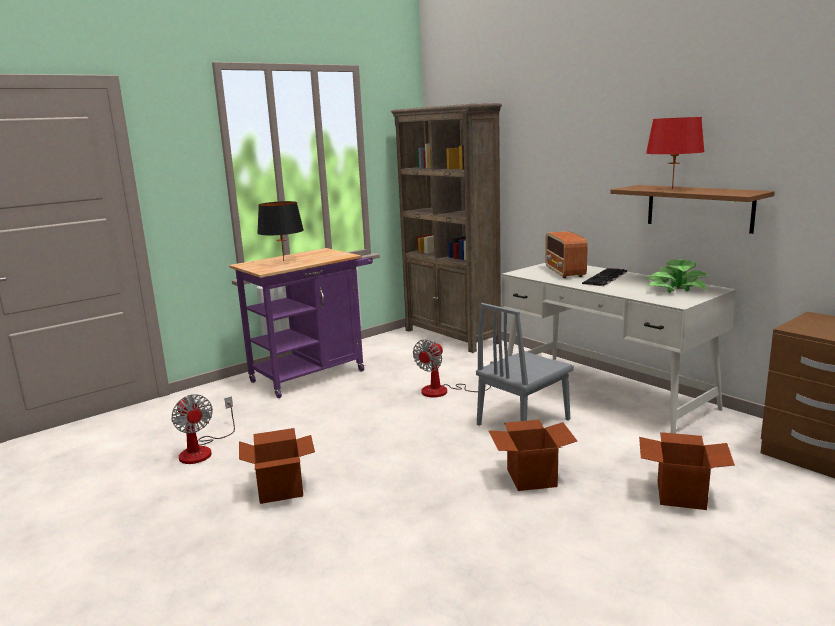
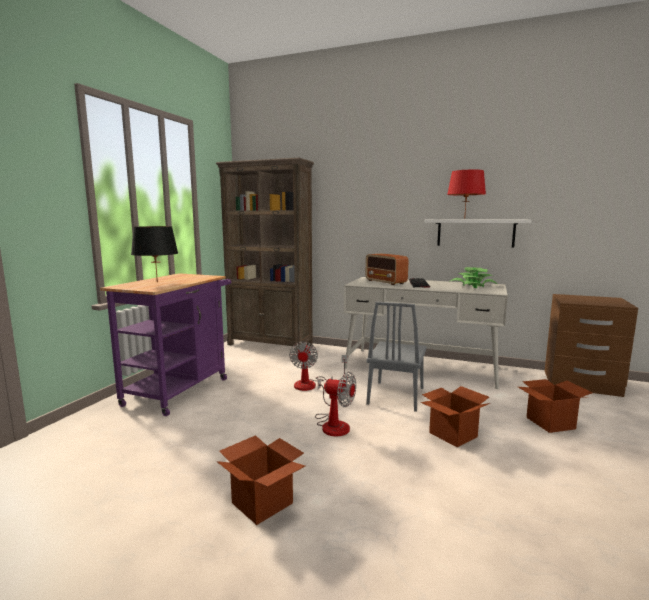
camera: 30 degrees left, 5 degrees down
(202, 450) = (128, 485): fan -> fan (333, 424)
(699, 208) = (475, 233): brown shelf -> white shelf

